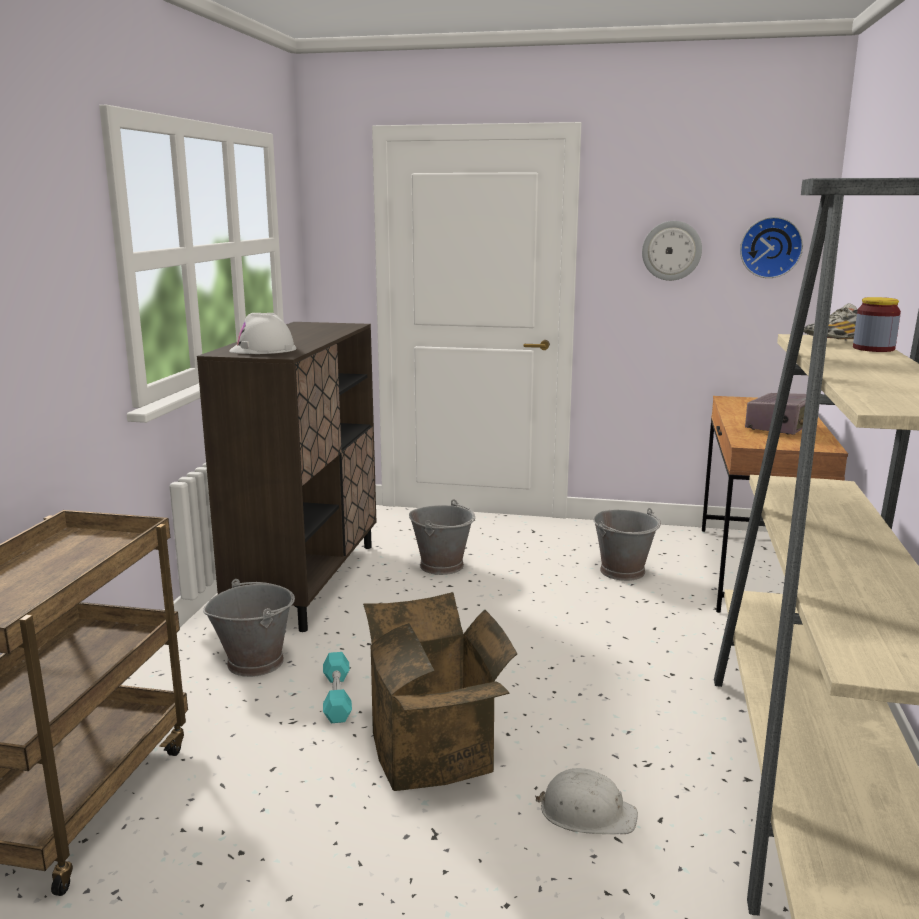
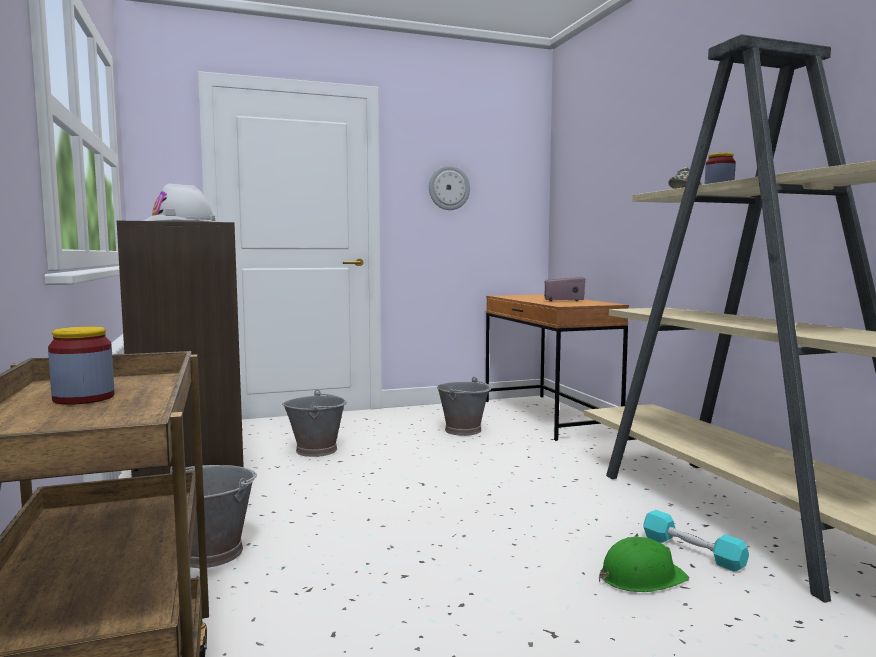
camera: 30 degrees left, 10 degrees down
(60, 561) = (83, 398): none -> jar
(337, 697) = (331, 558): turquoise dumbbell -> turquoise dumbbell (692, 551)
(438, 752) = (476, 572): cardboard box -> none
(586, 813) = (641, 577): white hard hat -> green hard hat
(770, 247) = (513, 187): wall clock -> none

